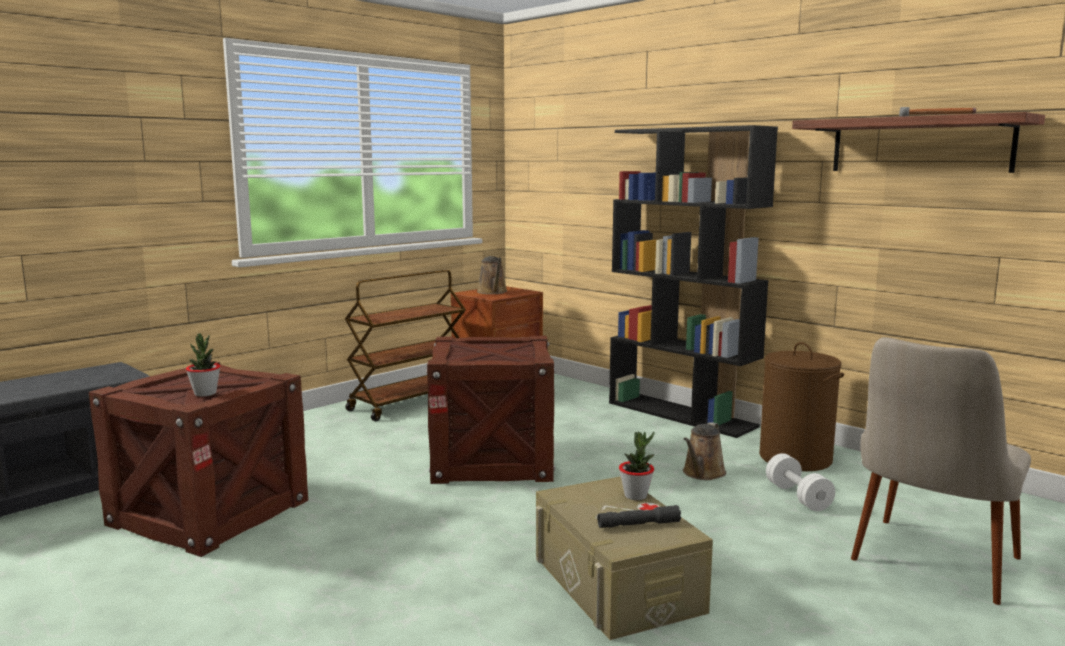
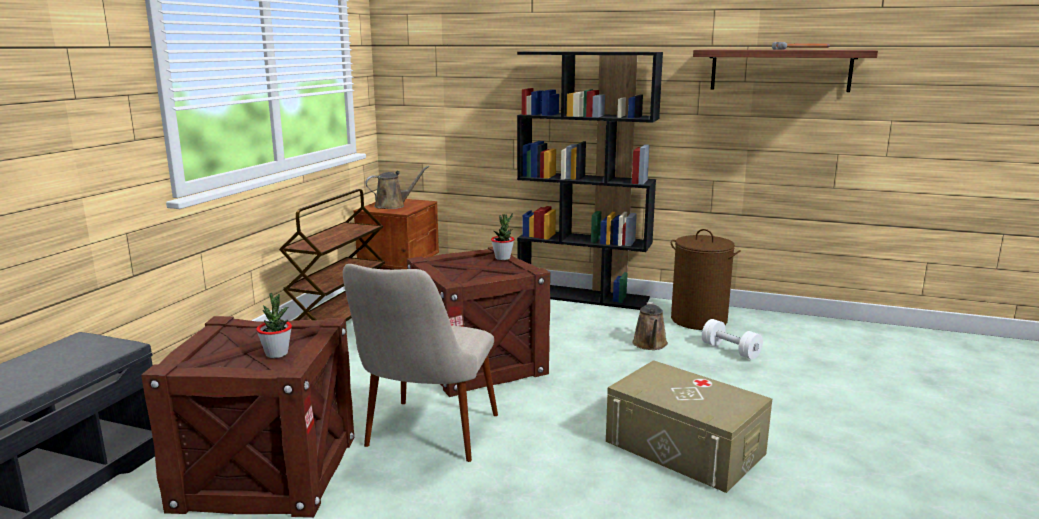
camera: 25 degrees left, 5 degrees up
(493, 292) = (393, 205): brown watering can -> brown watering can turned 75 degrees counterclockwise
(636, 496) = (683, 375): potted plant -> potted plant (502, 258)
(638, 524) = (713, 398): grey flashlight -> none
(928, 570) = (856, 387): beige chair -> beige chair (424, 442)

